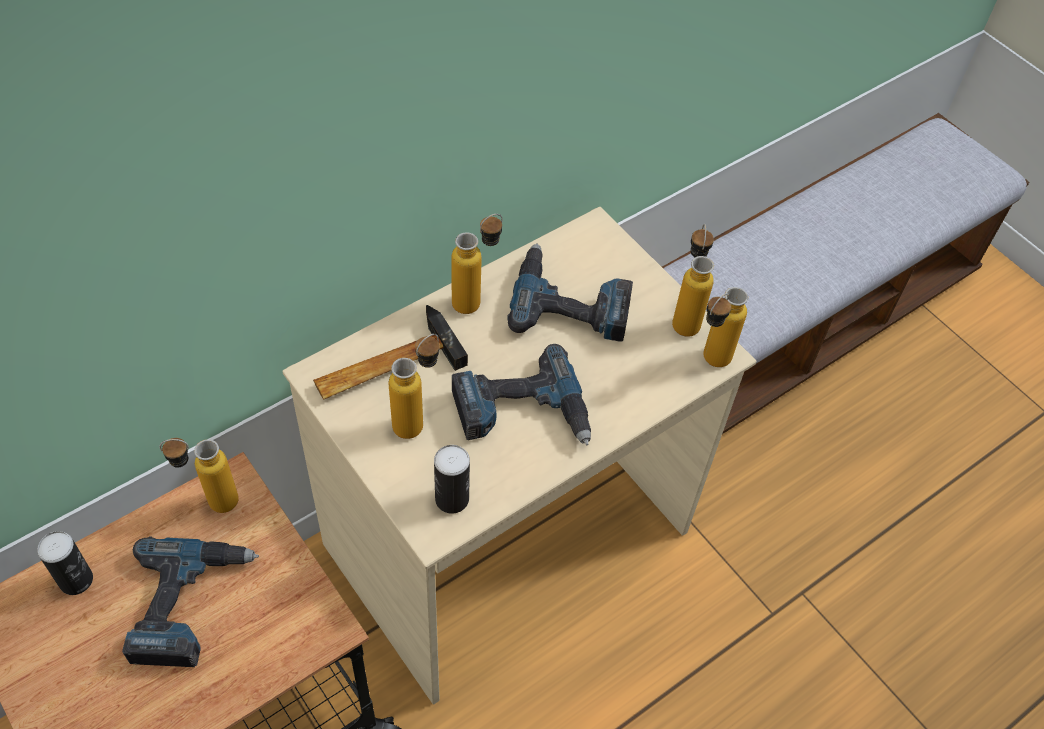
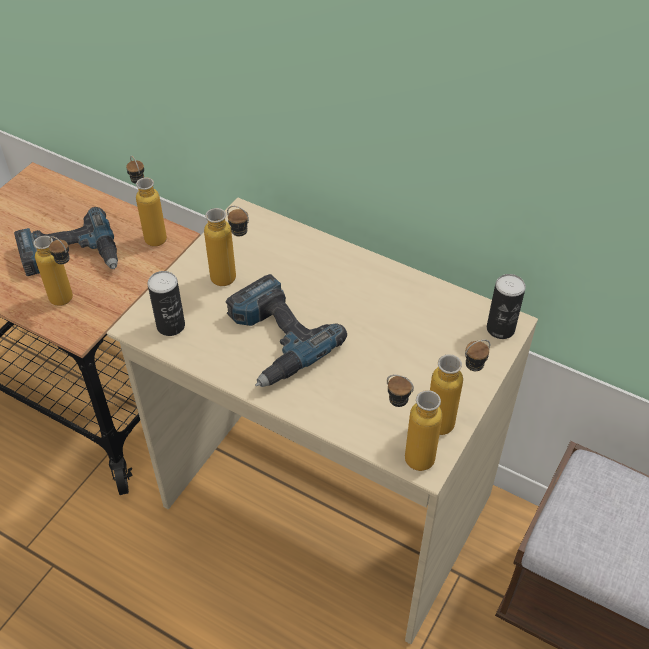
camera: 70 degrees right, 5 degrees down
(76, 580) = (68, 200): can -> can (500, 329)
(385, 364) = (273, 245): hammer -> none
(476, 299) = (371, 273): bottle -> bottle (68, 302)
(570, 302) = (410, 333): power drill -> none

